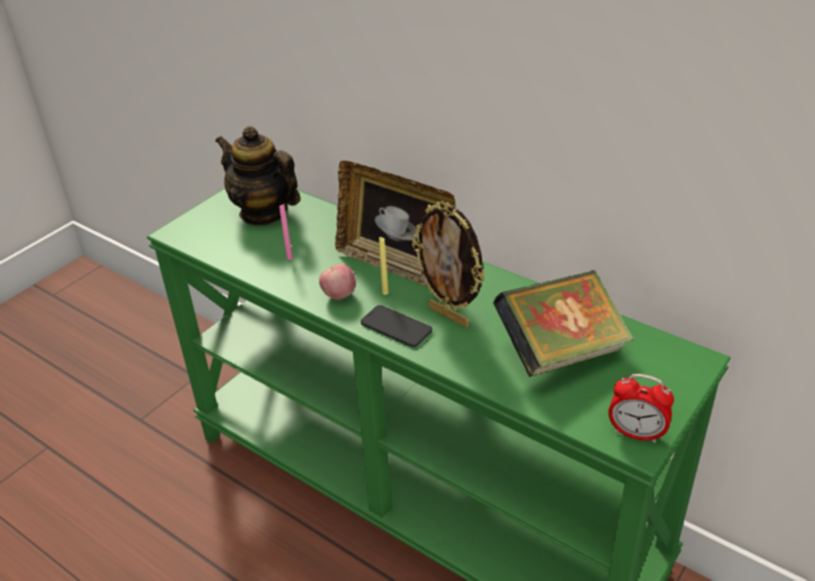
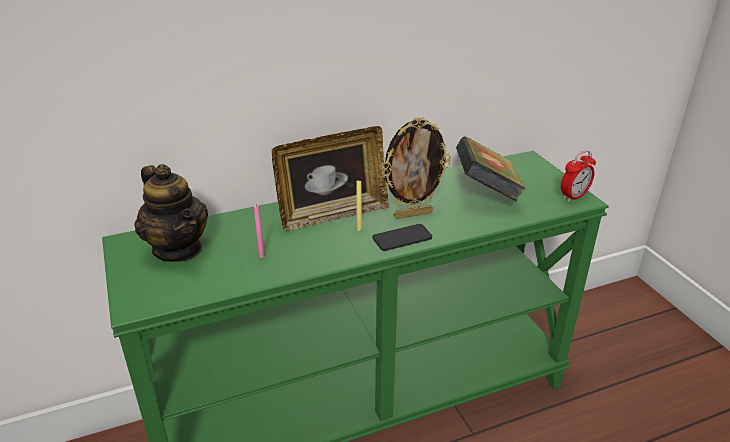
camera: 60 degrees left, 5 degrees down
(263, 213) = (178, 249): teapot -> teapot turned 105 degrees counterclockwise
(338, 295) = (338, 249): apple -> none

